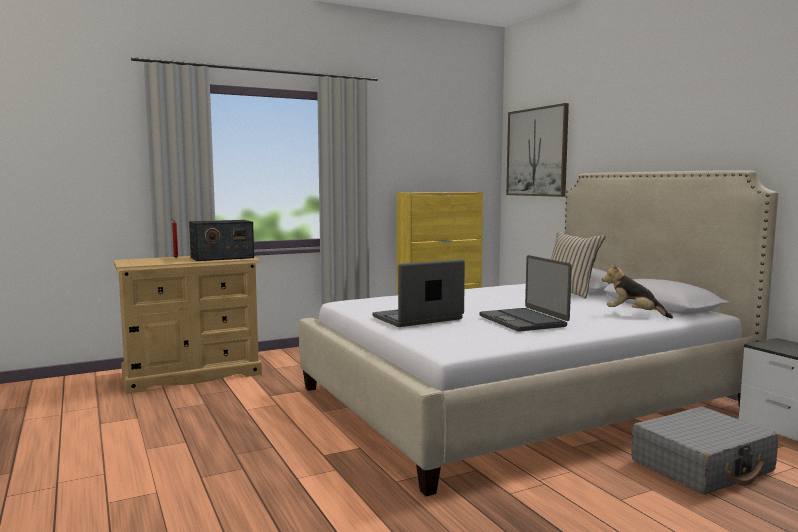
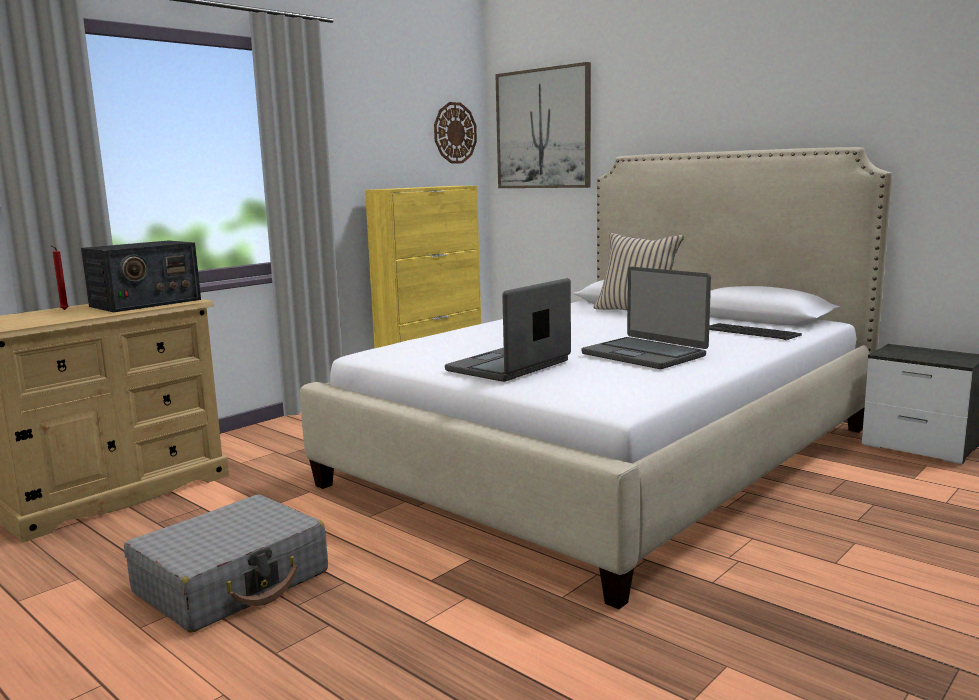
camera: 20 degrees left, 5 degrees up
(474, 154) = (455, 133): none -> wall clock
(634, 314) = (751, 332): plush toy -> keyboard
(702, 466) = (876, 504): grey suitcase -> grey suitcase (233, 582)

